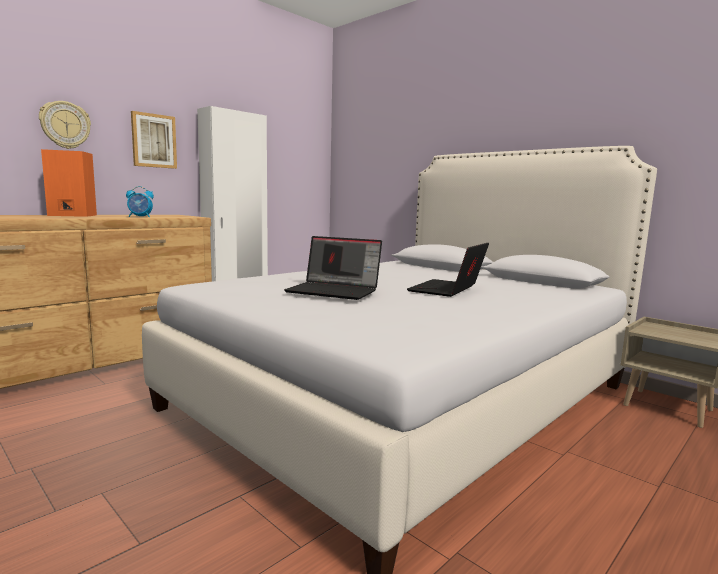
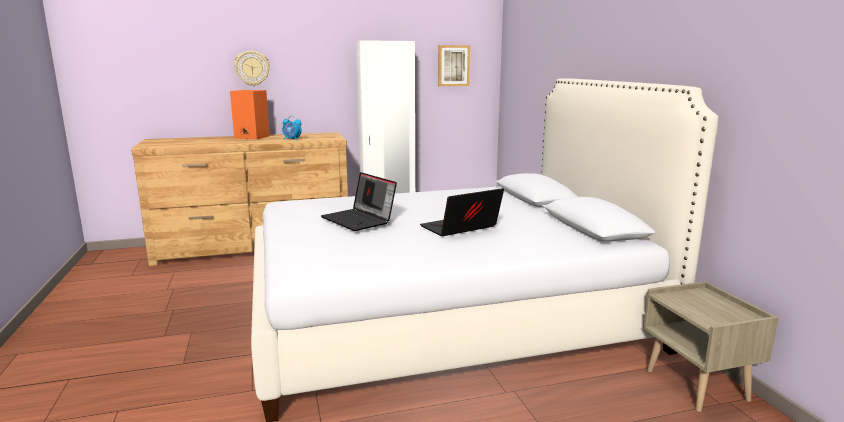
camera: 30 degrees right, 5 degrees up
(154, 141) = (319, 72): picture -> picture (453, 65)

